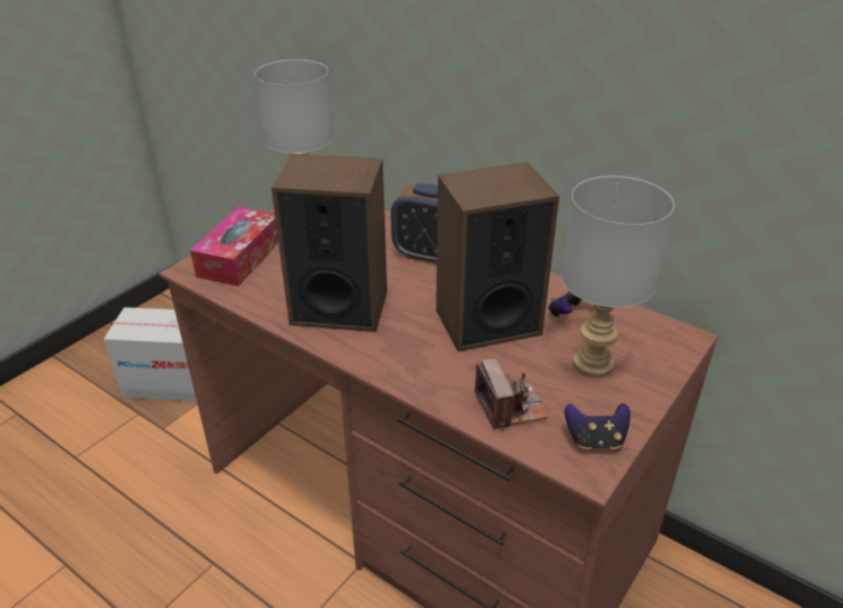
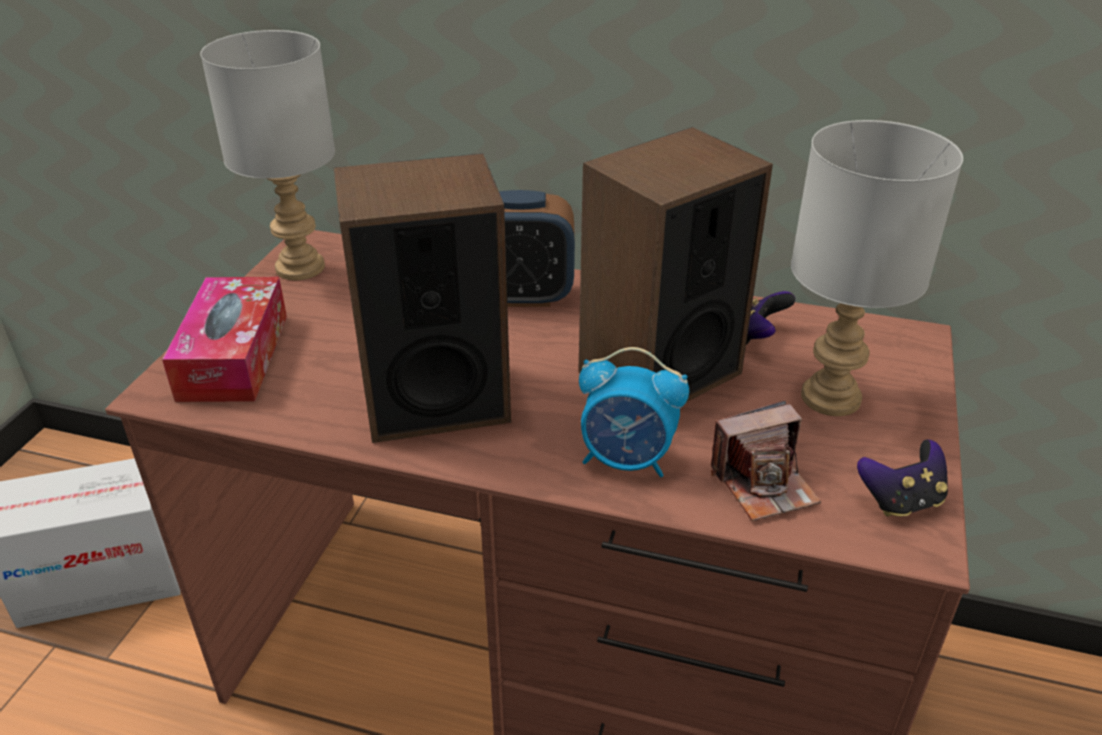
camera: 20 degrees left, 0 degrees up
(433, 371) = (627, 460): none -> alarm clock
(510, 407) = (764, 484): camera -> camera turned 105 degrees clockwise

